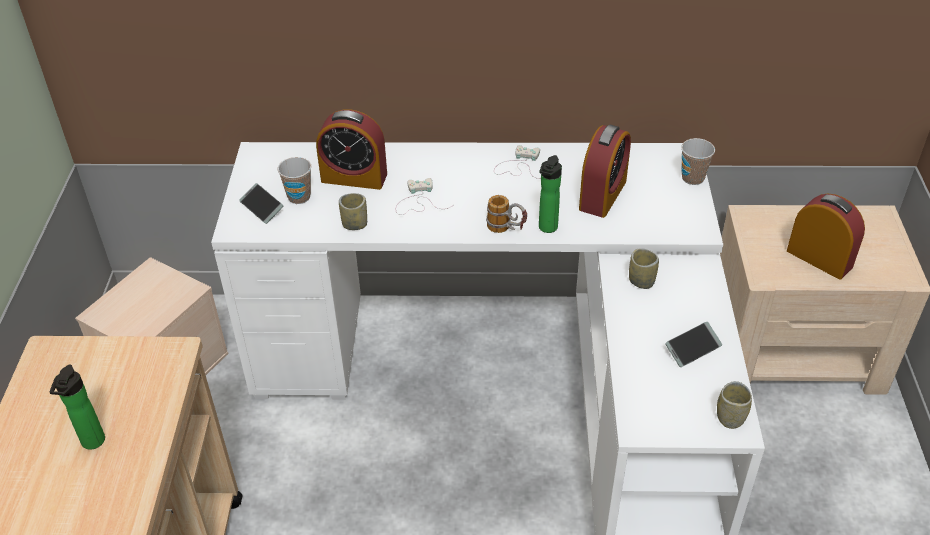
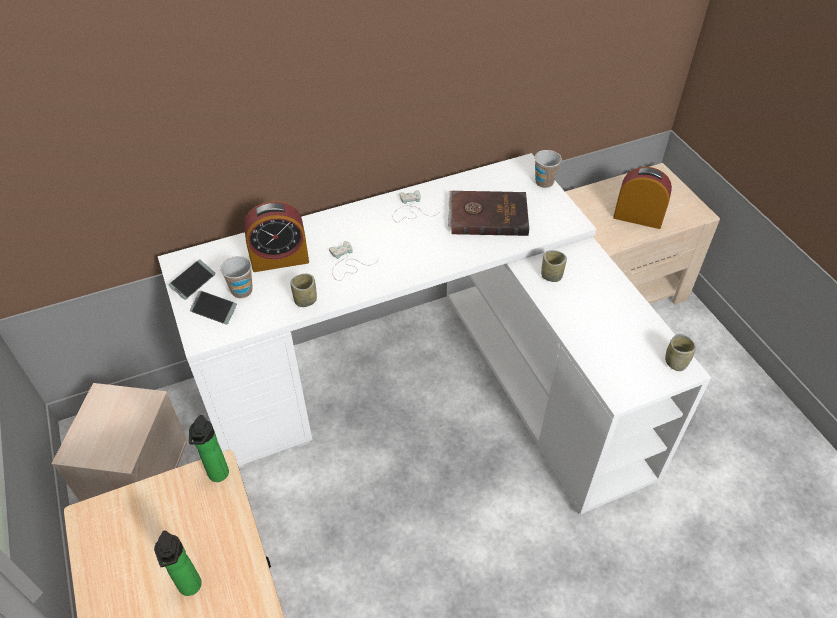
camera: 25 degrees left, 5 degrees up
(507, 230) = (432, 266): mug -> none
(547, 229) = (462, 256): bottle -> bottle (218, 476)
(602, 195) = (487, 215): alarm clock -> brown book
(693, 348) = (618, 317): phone -> phone (193, 282)

